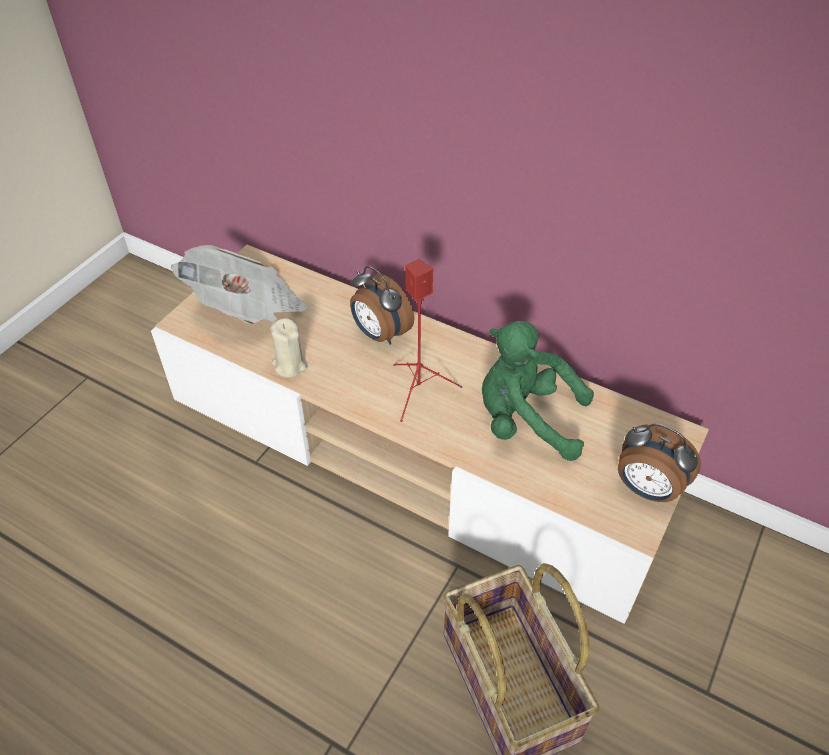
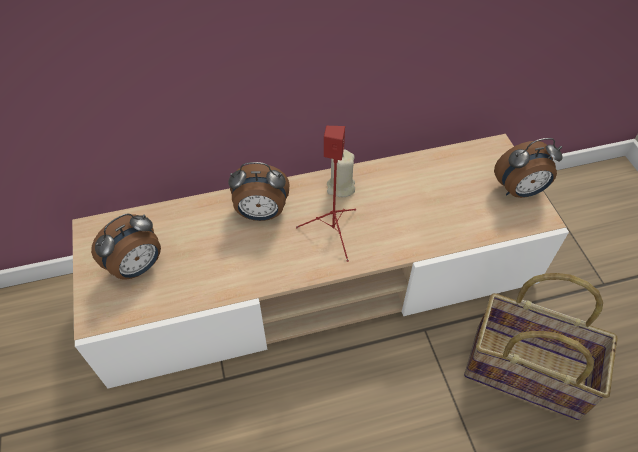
camera: 45 degrees left, 5 degrees up
(247, 308) = (138, 267): newspaper -> alarm clock
(289, 365) = (225, 284): beige candle -> beige candle (340, 187)
(526, 420) = (416, 201): green plush toy -> none

